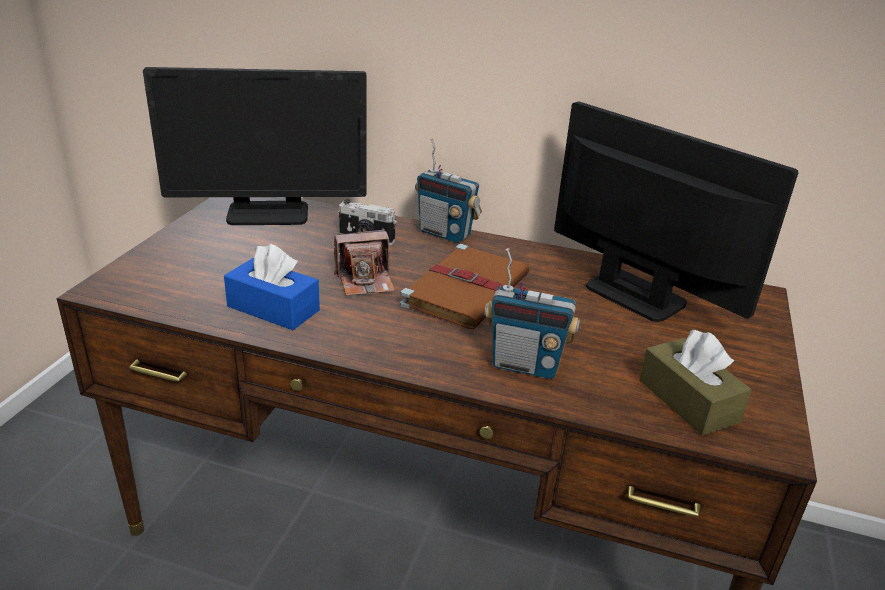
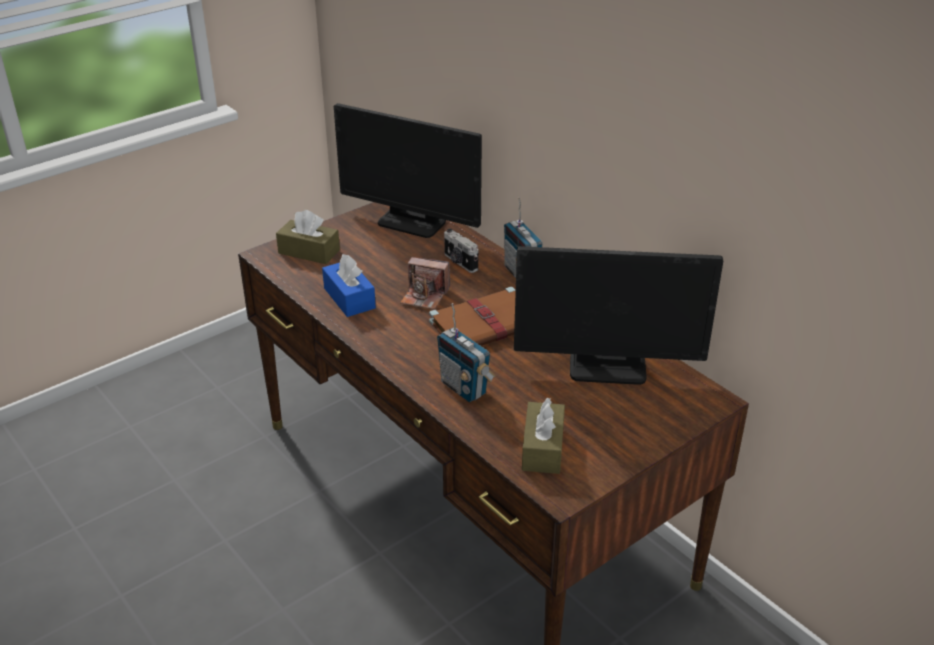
camera: 35 degrees right, 5 degrees up
(164, 271) = (309, 252): none -> brown tissue box
(635, 295) = (607, 367): monitor -> monitor turned 105 degrees clockwise

